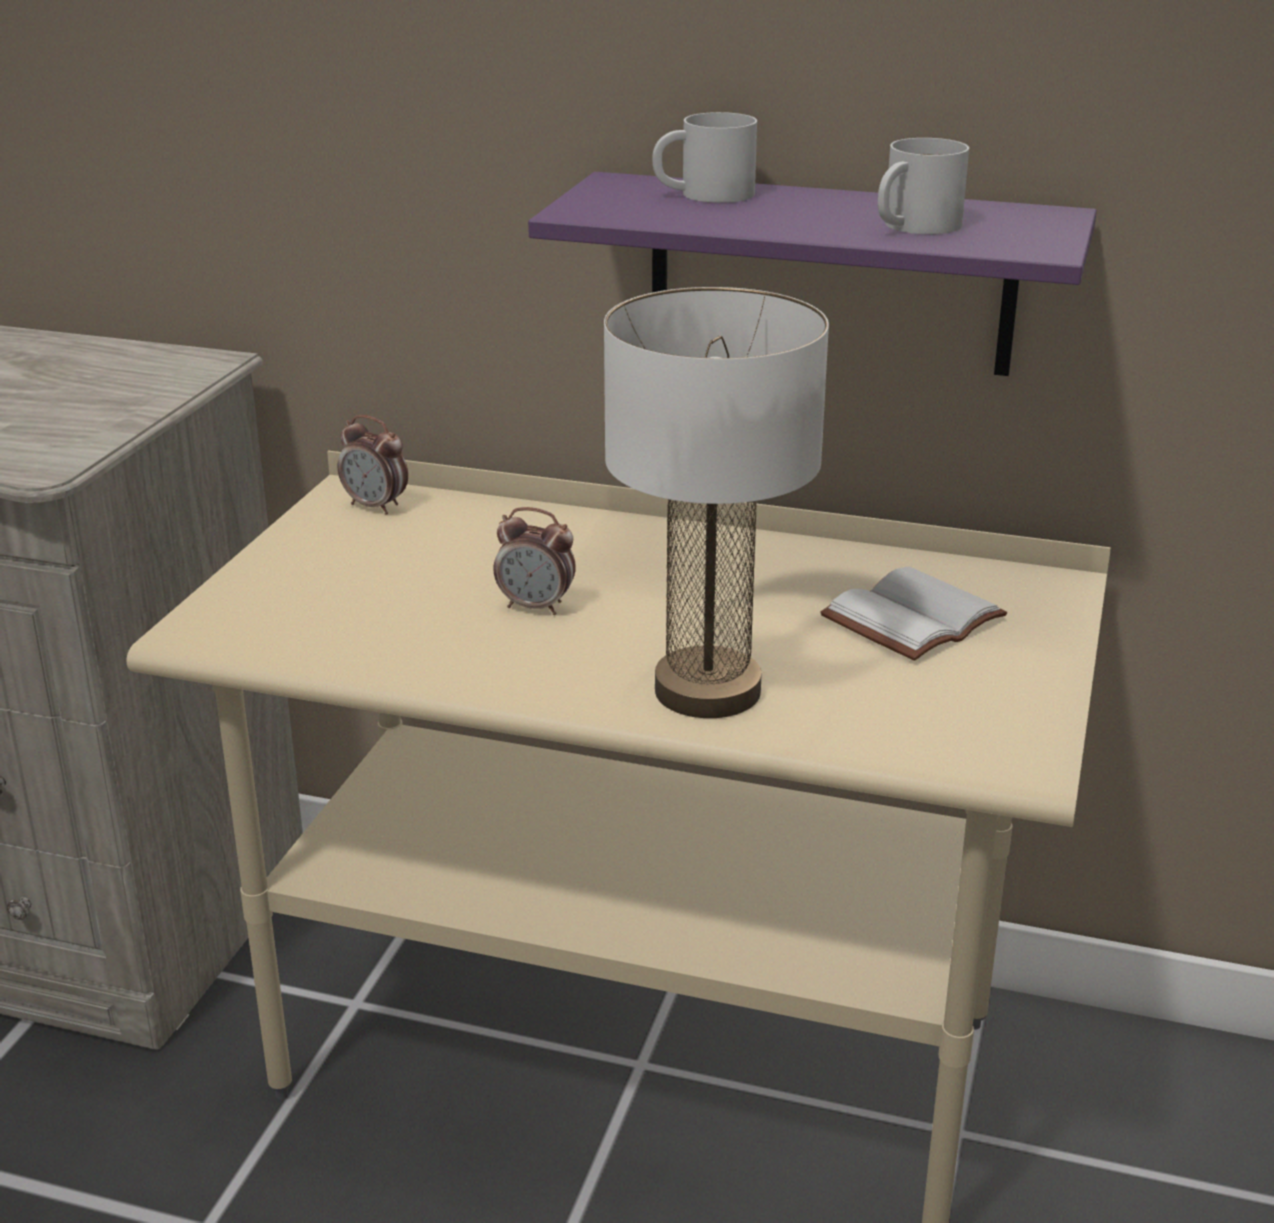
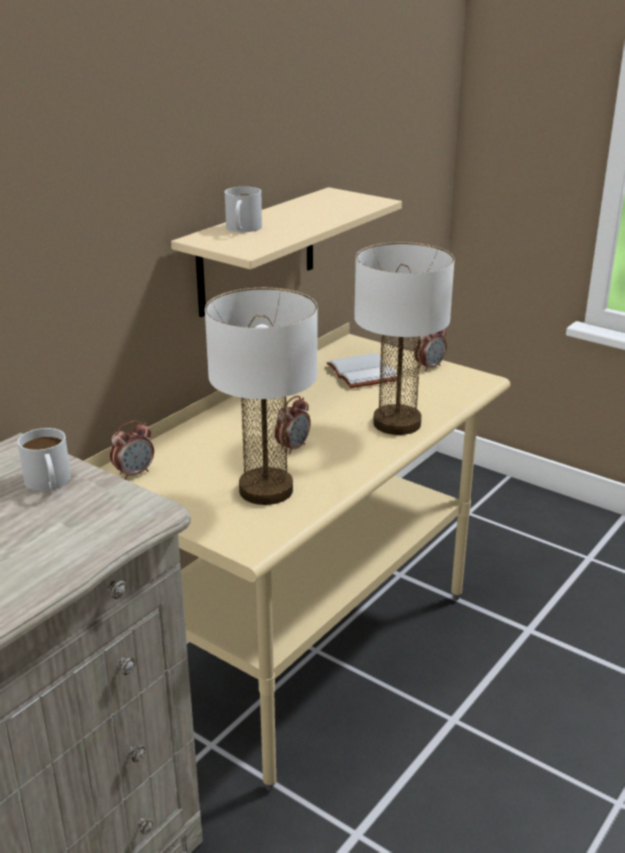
camera: 70 degrees left, 0 degrees up
(370, 611) = (265, 490): none -> table lamp
(830, 274) = (257, 251): purple shelf -> beige shelf
(912, 226) = (330, 210): white mug -> white mug (49, 483)
(1026, 688) = (429, 367): none -> alarm clock

